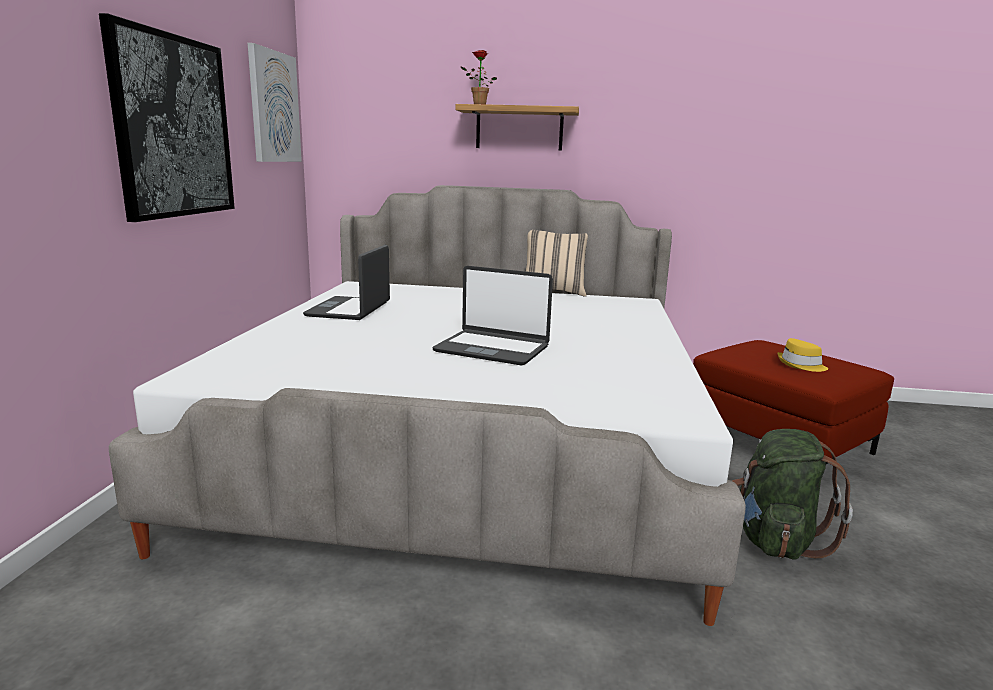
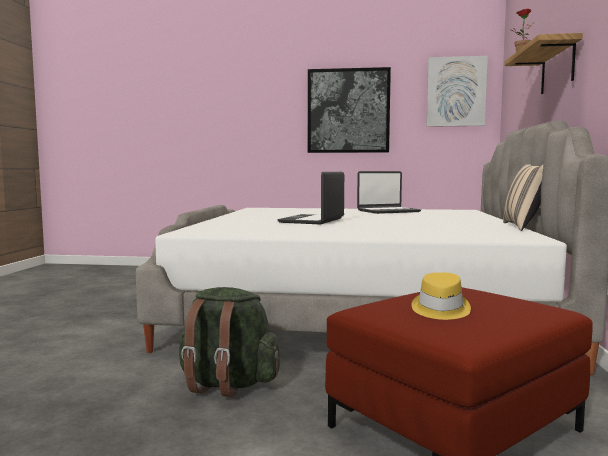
camera: 90 degrees right, 10 degrees down
(350, 310) = (388, 211): laptop -> laptop turned 150 degrees clockwise

